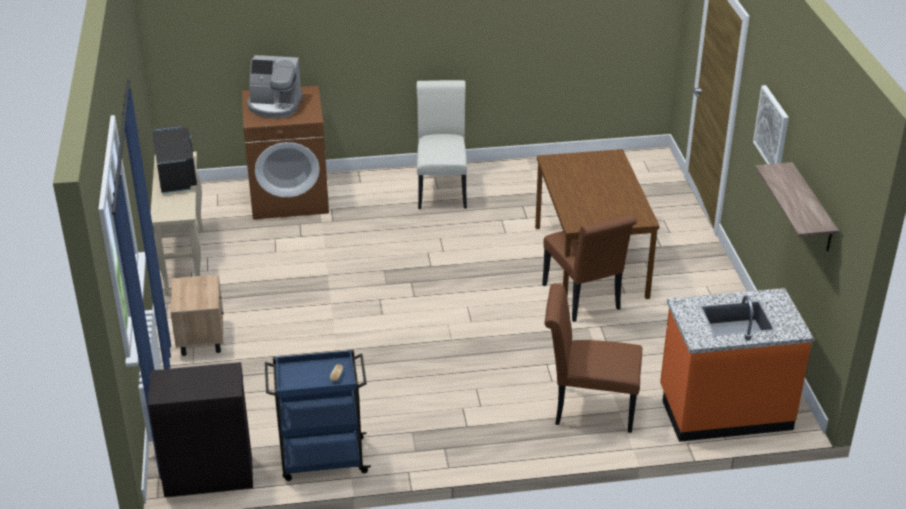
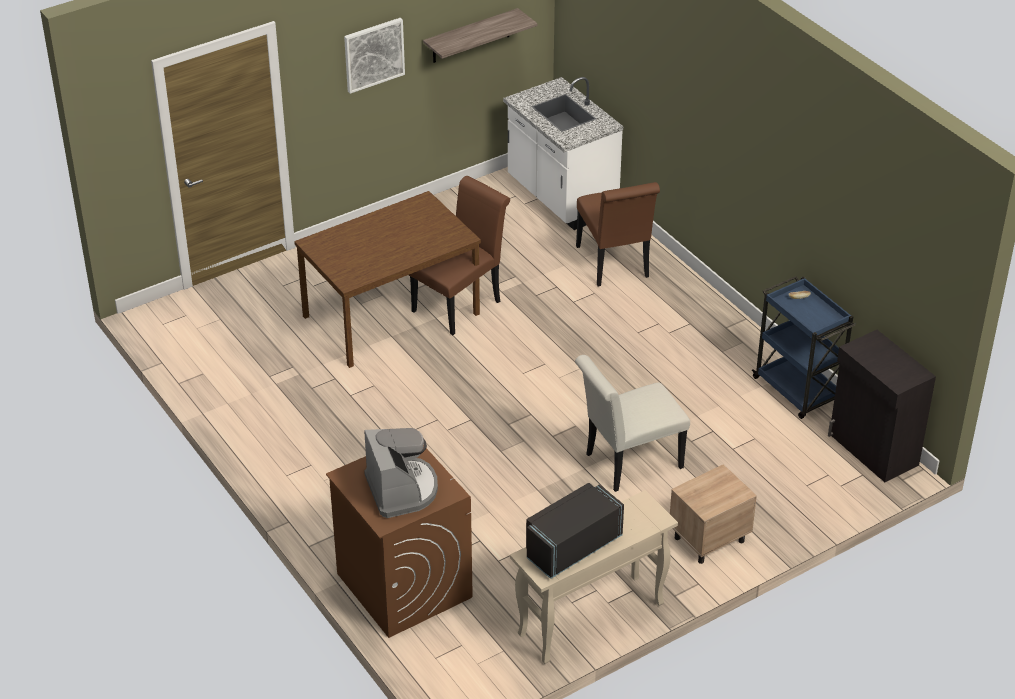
camera: 115 degrees left, 5 degrees up
(442, 189) = (311, 460): white chair -> white chair (628, 463)
(724, 409) = (560, 198): orange counter -> white counter

